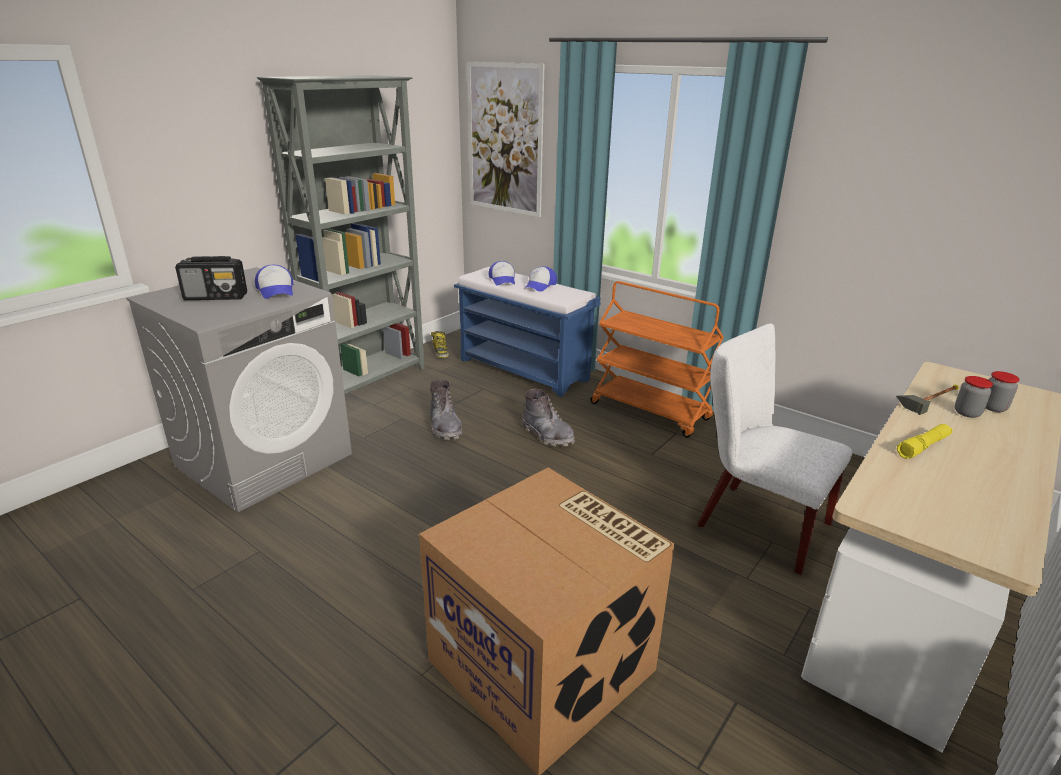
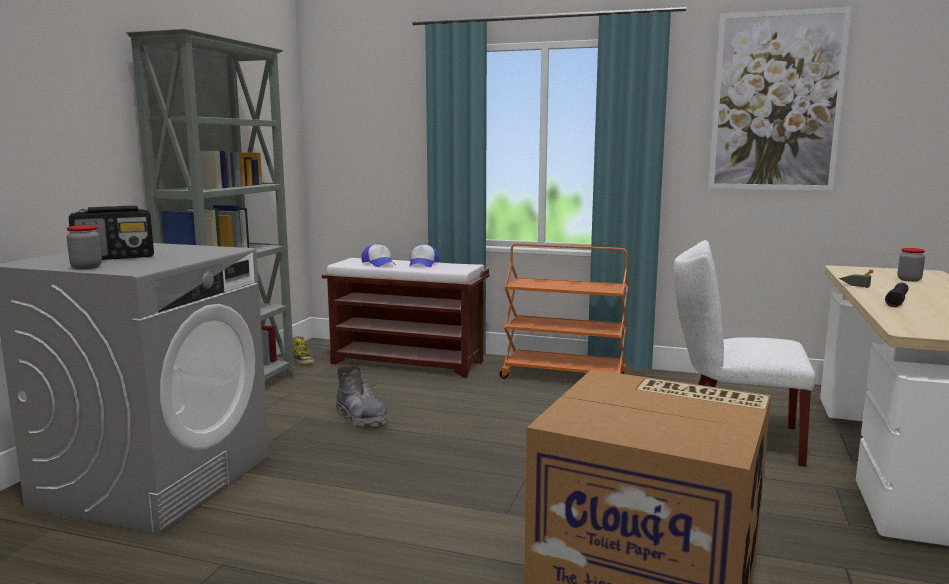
camera: 20 degrees left, 15 degrees down
(276, 291) = (186, 250): cap -> none
(505, 139) = (358, 126): picture -> picture (776, 102)
(525, 370) = (409, 362): blue bench -> brown bench
(547, 435) = (479, 407): grey boot -> none
(923, 447) = (897, 301): yellow flashlight -> black flashlight
(967, 413) = (896, 284): jar -> jar (86, 267)

